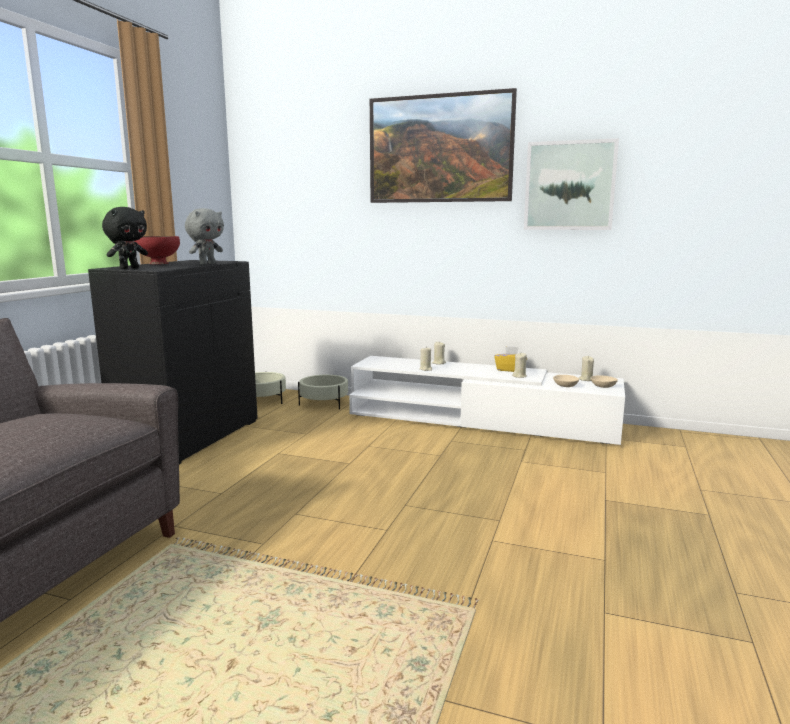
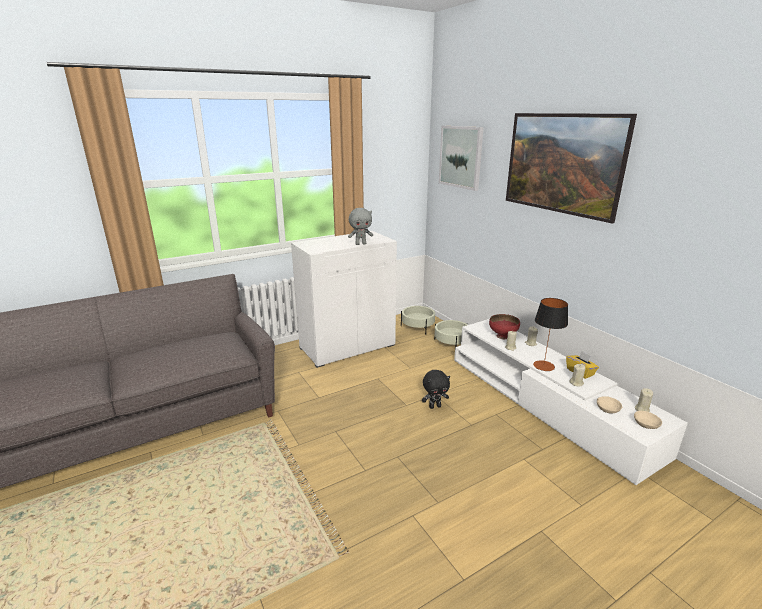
camera: 40 degrees right, 10 degrees up
(129, 268) = (308, 246): black plush toy -> black plush toy (435, 406)
(158, 263) = (340, 237): red bowl -> red bowl (503, 336)
(189, 438) = (347, 346): black cabinet -> white cabinet
(475, 373) = (543, 366): none -> table lamp
(569, 186) = (672, 220): picture -> picture (461, 157)

